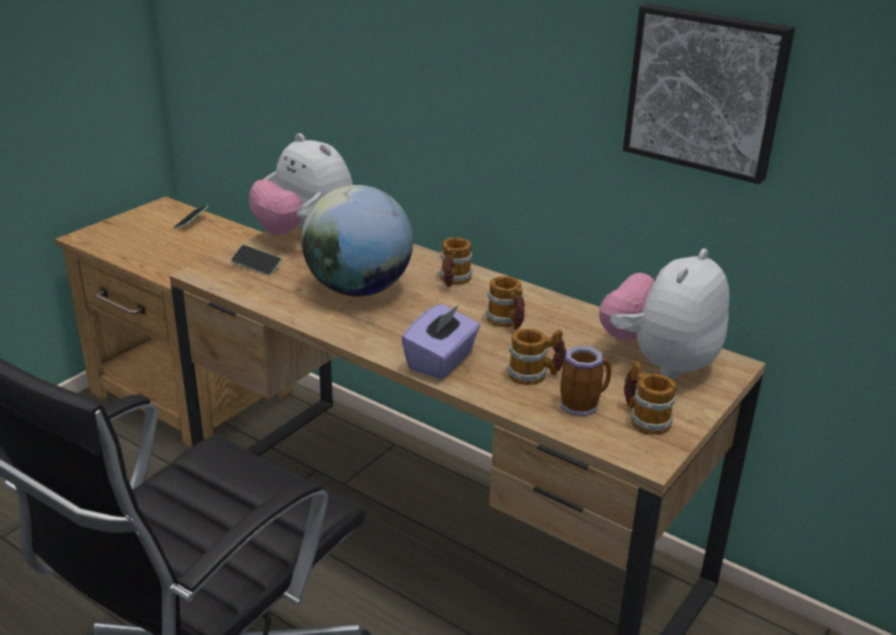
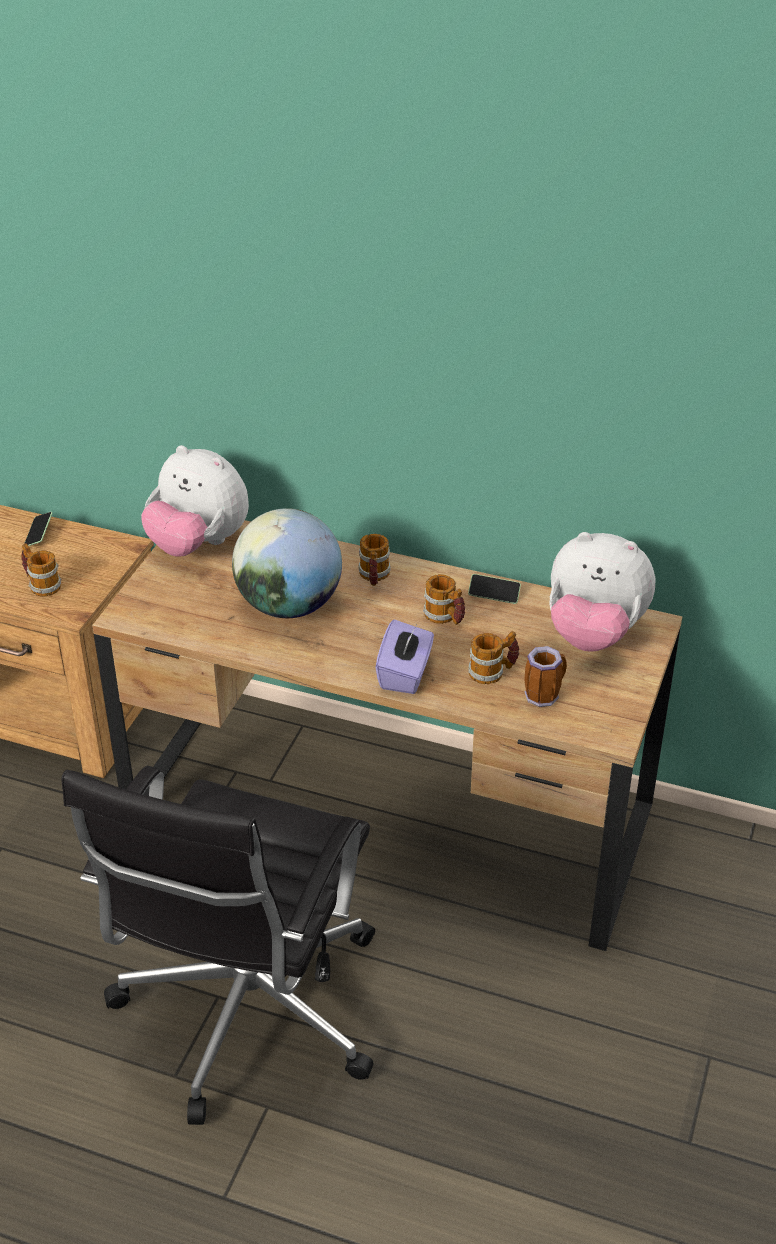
camera: 15 degrees left, 10 degrees up
(256, 266) = (173, 596): phone -> phone (494, 594)
(644, 418) = (599, 697): mug -> mug (41, 584)
(660, 362) = (594, 634): plush toy -> plush toy turned 90 degrees counterclockwise
(706, 91) = (610, 397): picture -> none

